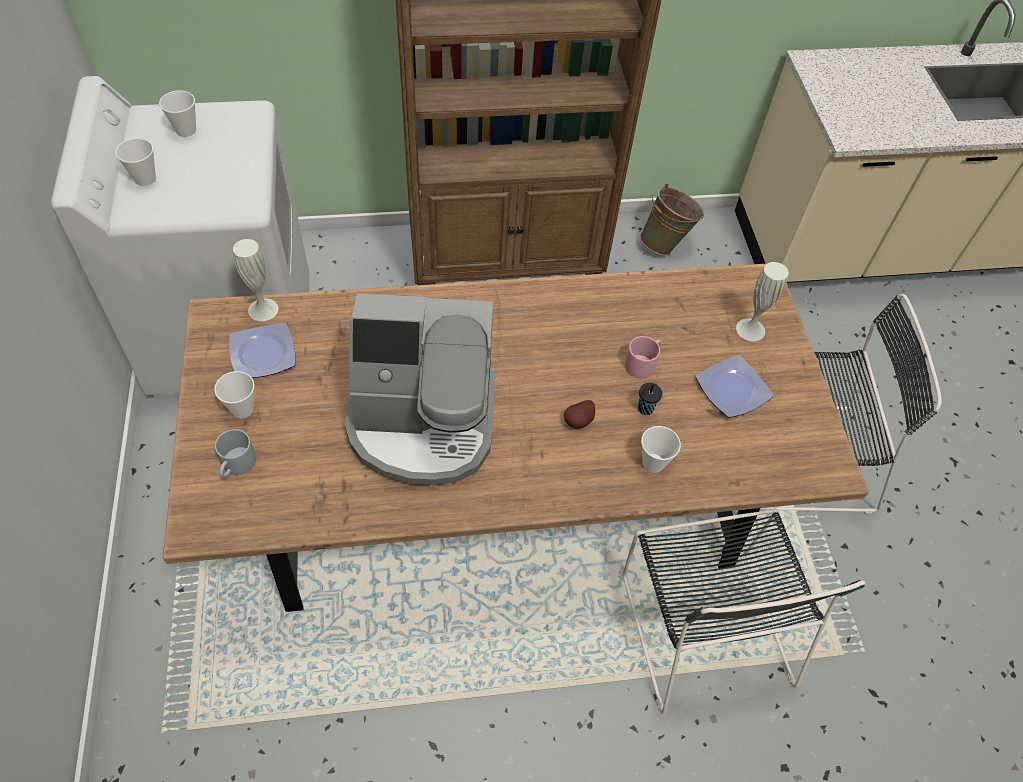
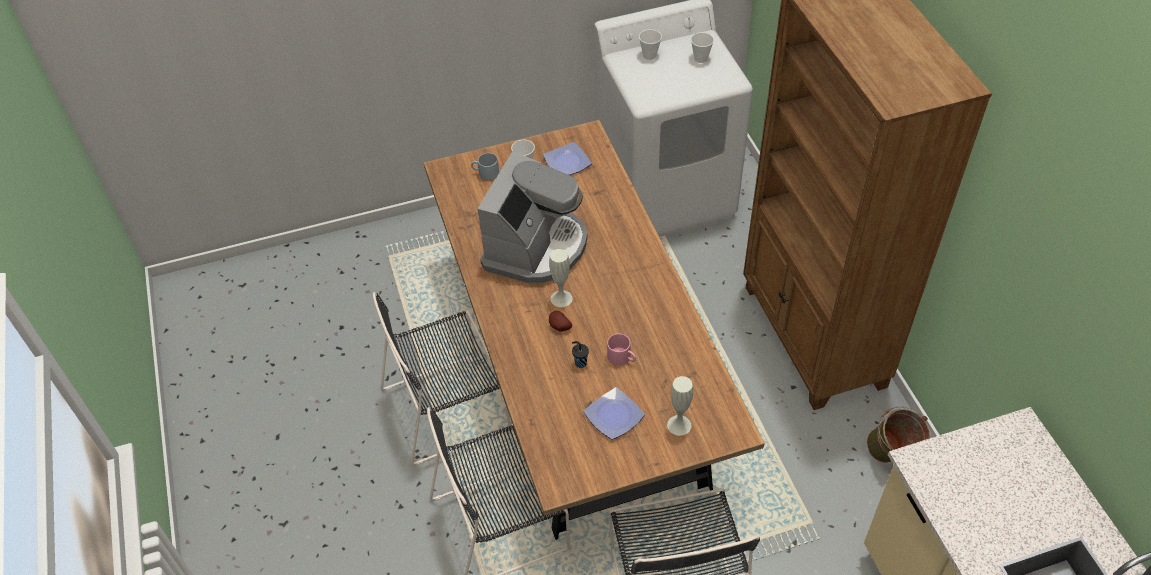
camera: 85 degrees right, 5 degrees down
(263, 309) = (602, 153): white vase -> white vase (561, 298)
(423, 423) = (536, 247): coffee machine -> coffee machine turned 150 degrees counterclockwise
(513, 667) = (449, 406): none -> black chair
(653, 463) = (536, 373): cup -> none

